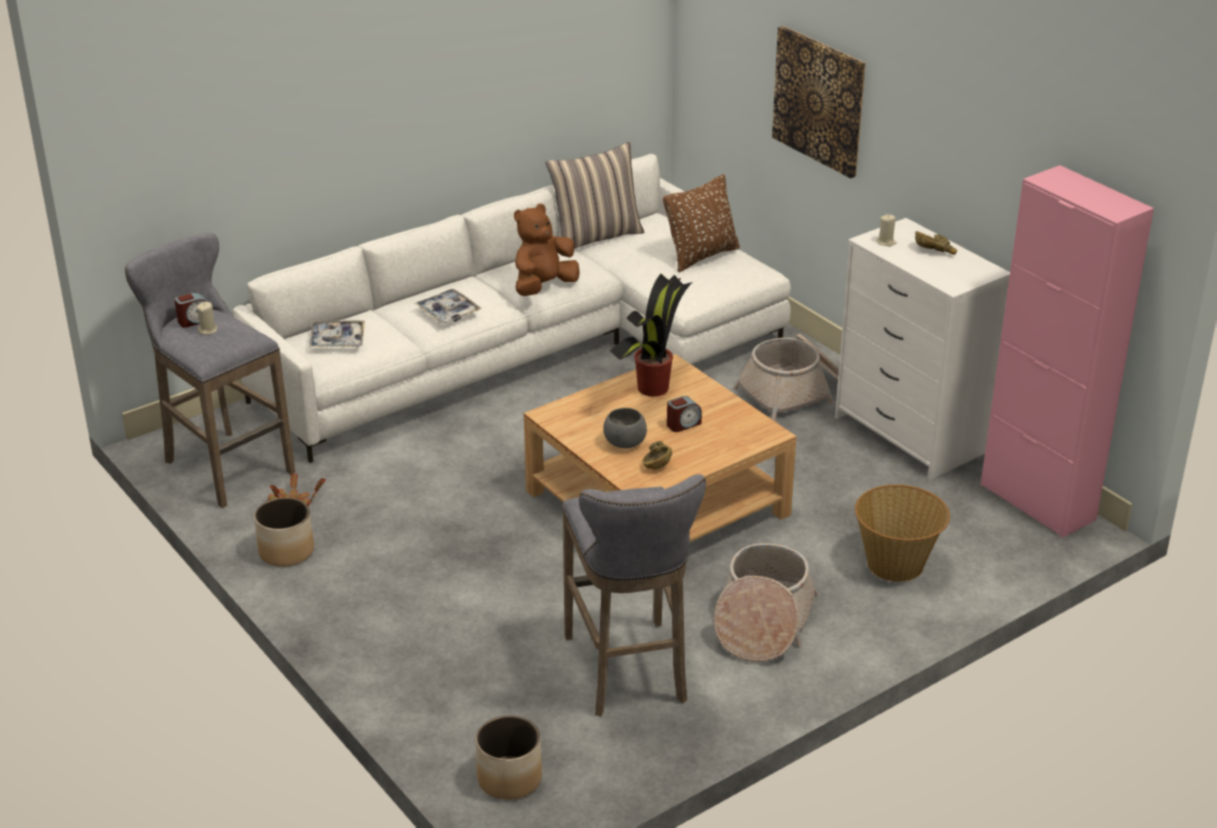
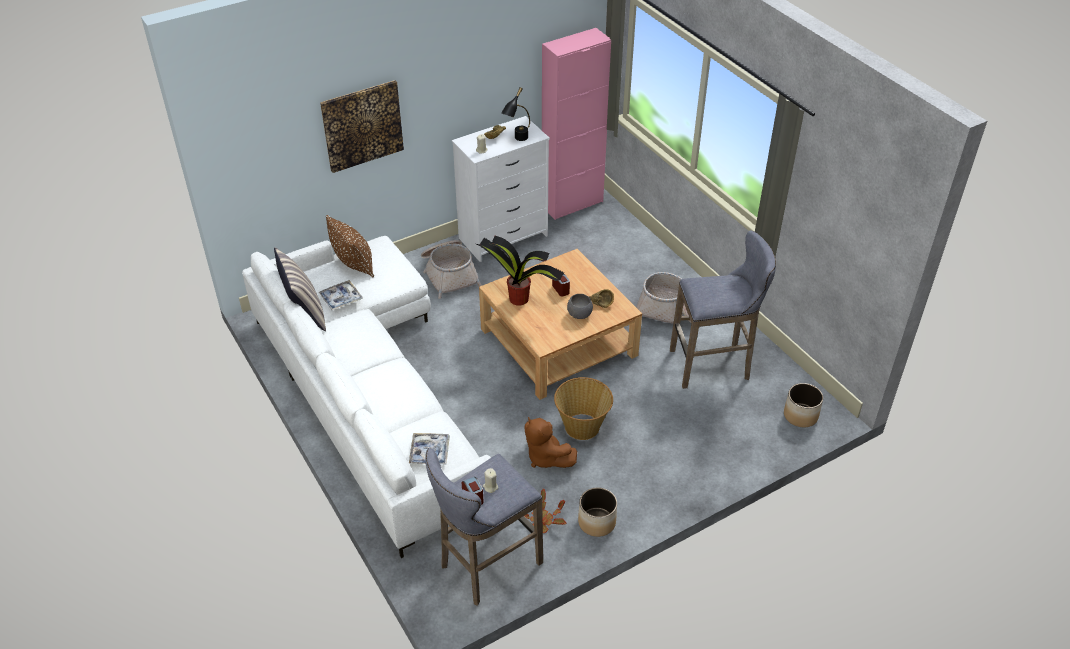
camera: 85 degrees left, 10 degrees up
(448, 312) = (402, 391): tray -> tray (341, 298)
(543, 287) = (376, 341): brown plush toy -> brown plush toy (546, 457)
(896, 564) = (622, 258): basket -> basket (582, 426)
(930, 269) = (517, 140): none -> black table lamp

